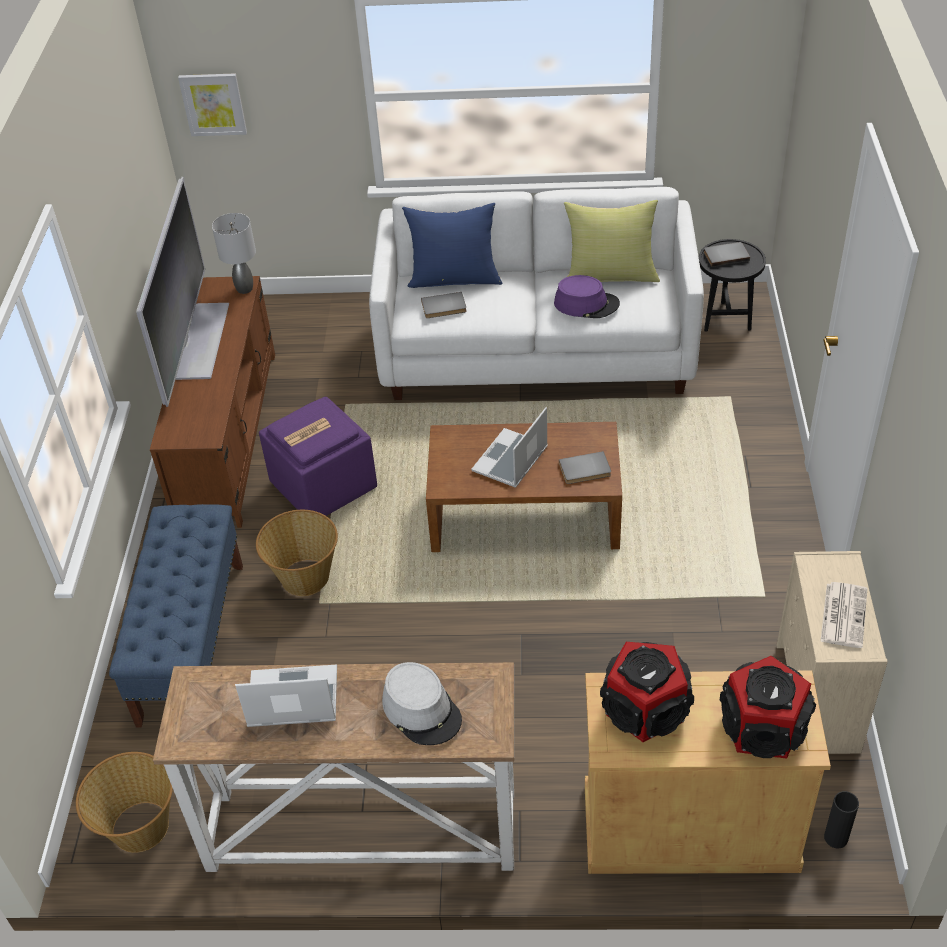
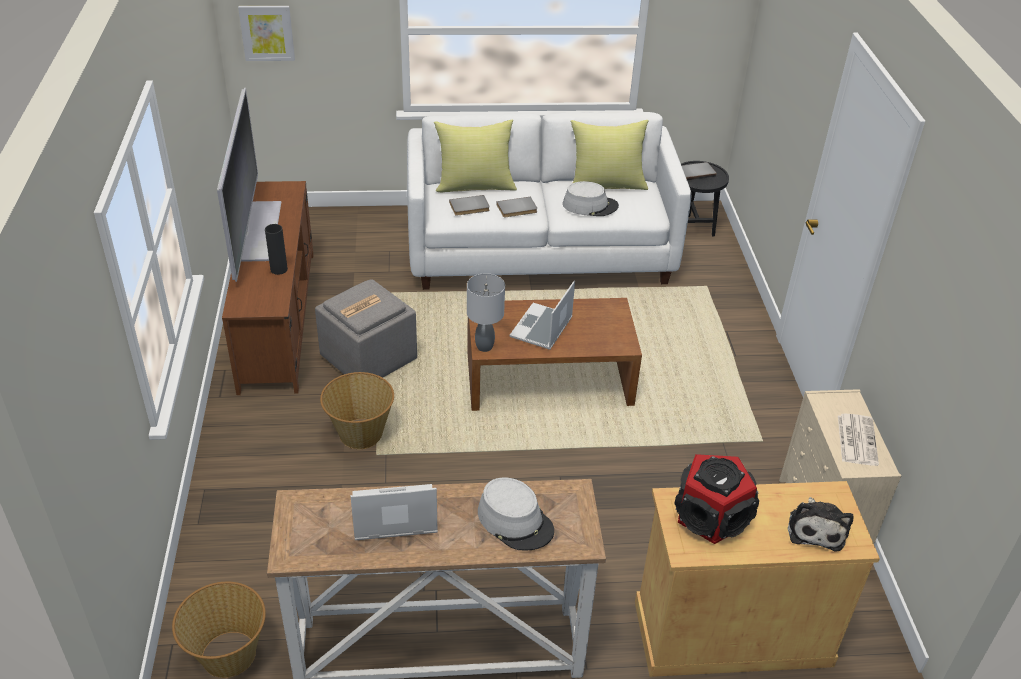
camera: 10 degrees left, 5 degrees down
(192, 641) = (262, 490): blue bench -> none
(245, 289) = (294, 191): grey table lamp -> grey table lamp (485, 347)
(322, 485) = (367, 358): purple ottoman -> grey ottoman
(455, 278) = (475, 185): blue pillow -> yellow pillow
(585, 470) = (607, 336): grey book -> grey book (517, 209)
(586, 304) = (590, 205): purple hat -> grey hat
(763, 727) = (816, 528): speaker -> plush toy
(836, 838) = (858, 636): black vase -> black vase (279, 269)

